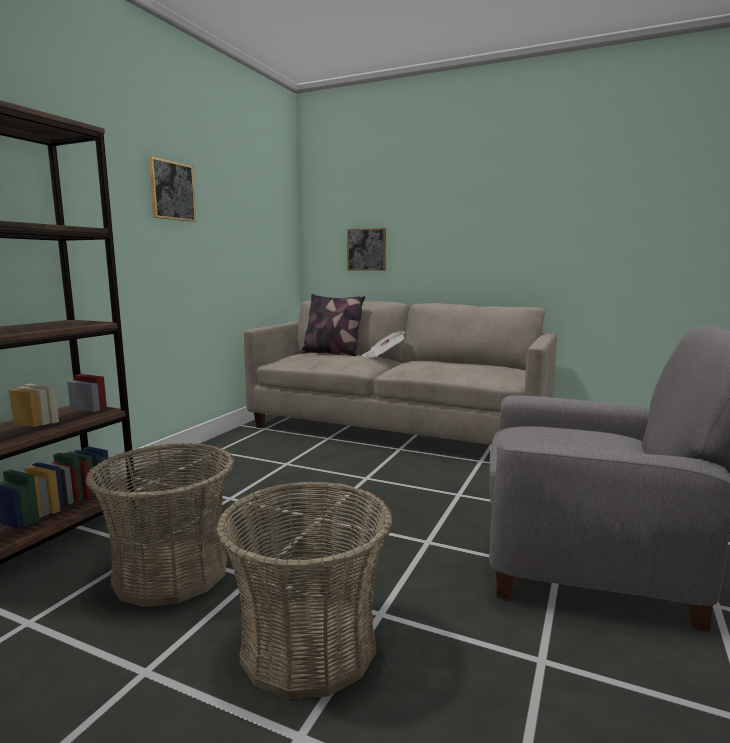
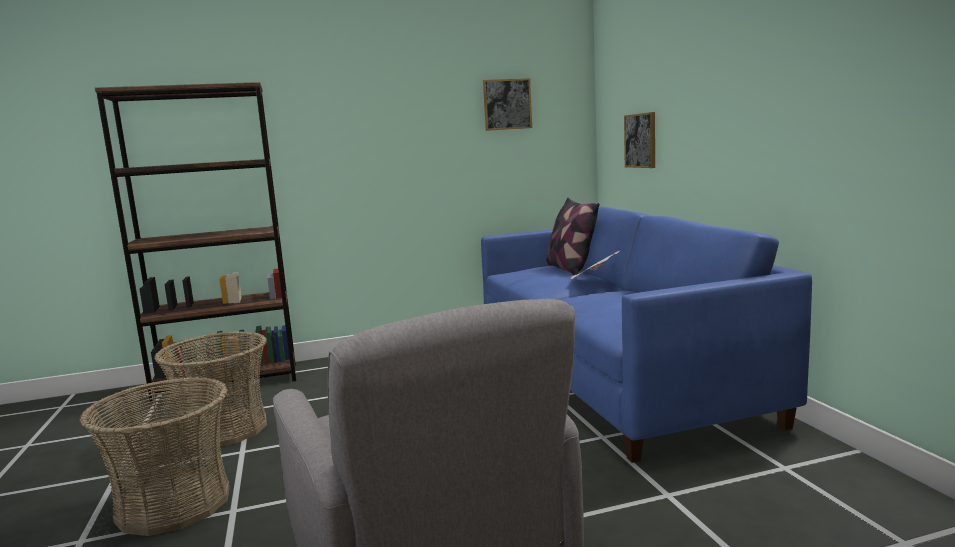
camera: 50 degrees right, 0 degrees up
(172, 191) = (390, 107): picture -> picture (507, 104)
(397, 428) = (609, 374): beige sofa -> blue sofa

